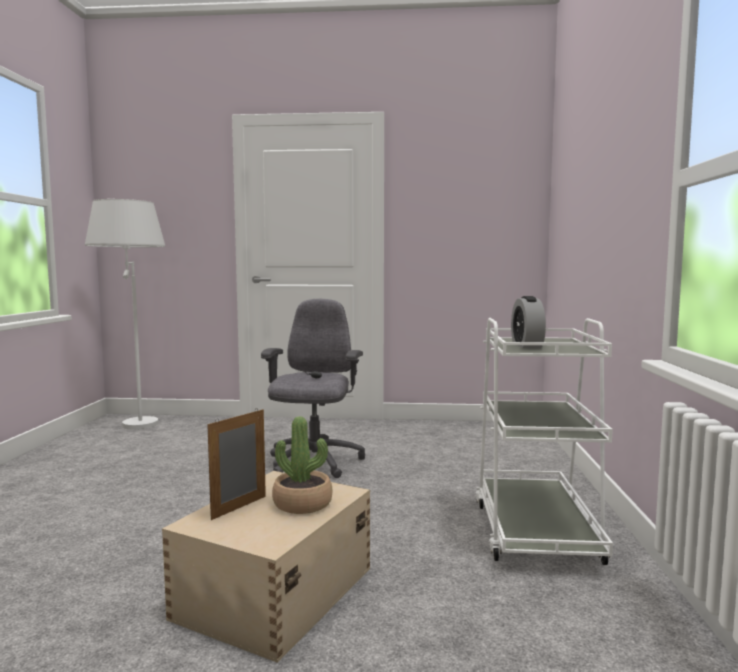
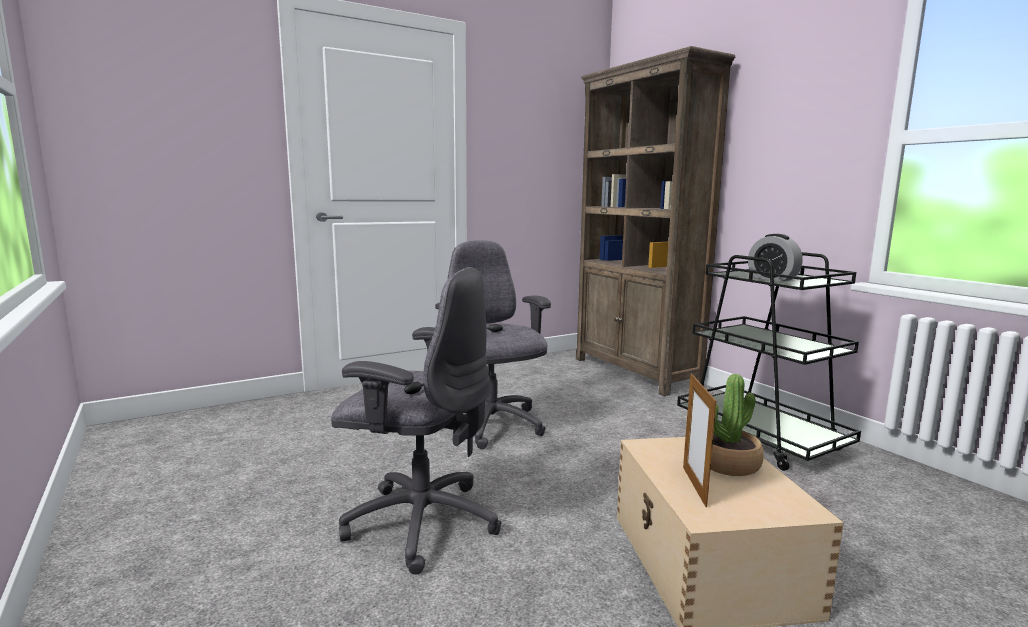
camera: 35 degrees left, 5 degrees up
(135, 430) = (188, 439): white floor lamp -> none
(157, 505) = (420, 522): none -> grey office chair
(528, 450) = (635, 372): none -> brown bookcase
(535, 531) = (760, 438): white cart -> black cart

